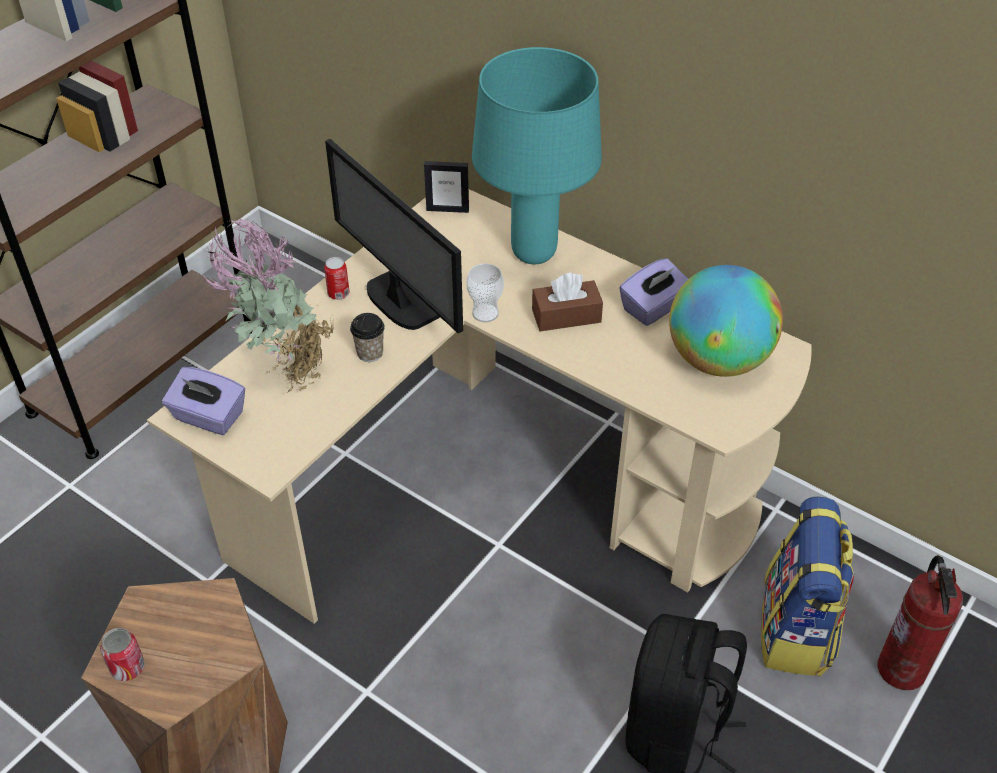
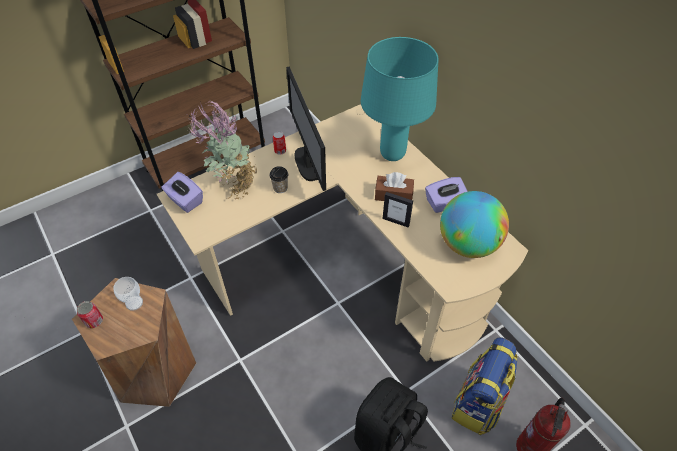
camera: 20 degrees right, 5 degrees up
(447, 209) = (357, 118): picture frame -> picture frame (396, 221)
(485, 313) = (350, 182): cup -> cup (134, 303)

